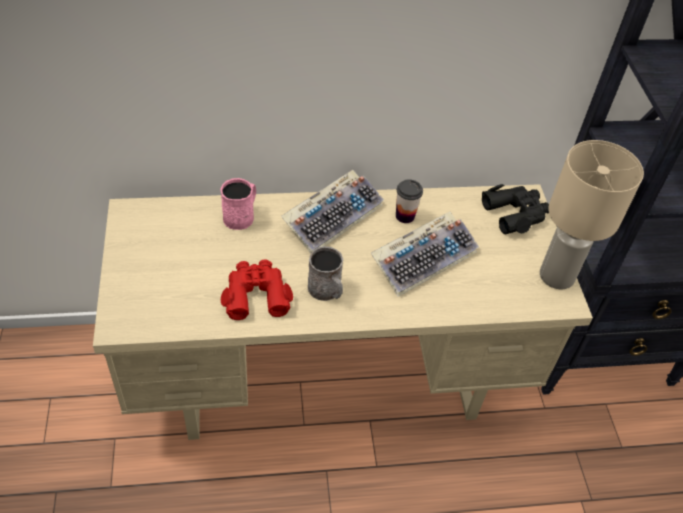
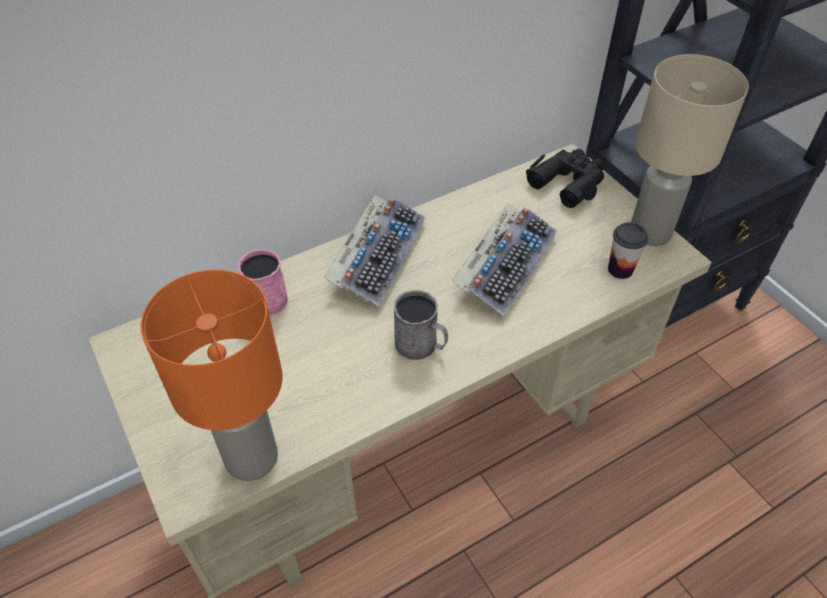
camera: 20 degrees left, 0 degrees up
(171, 319) = (253, 458): none -> orange table lamp
(256, 294) = (341, 383): red binoculars -> none
(405, 216) = (456, 227): cup -> cup (620, 269)

